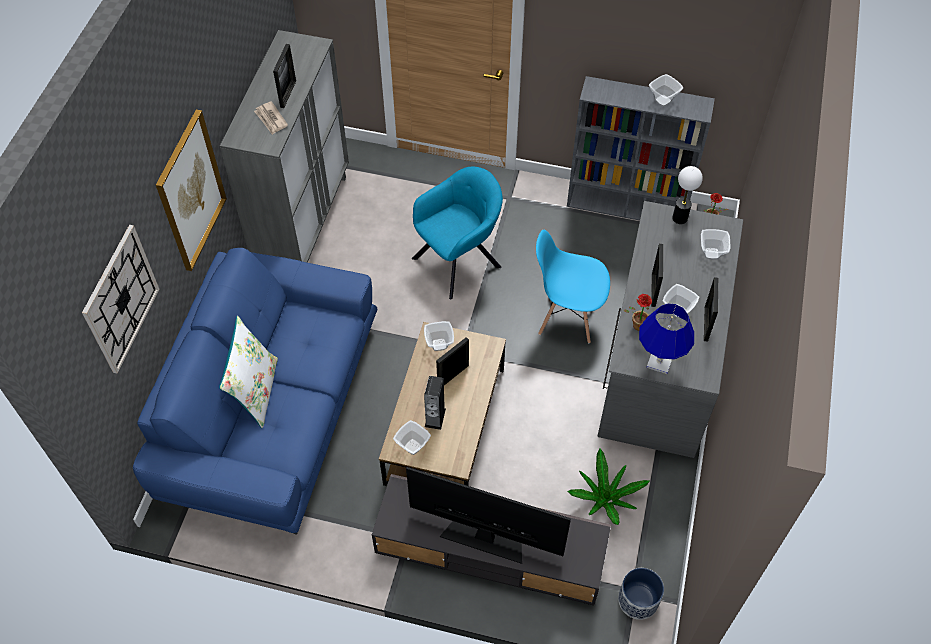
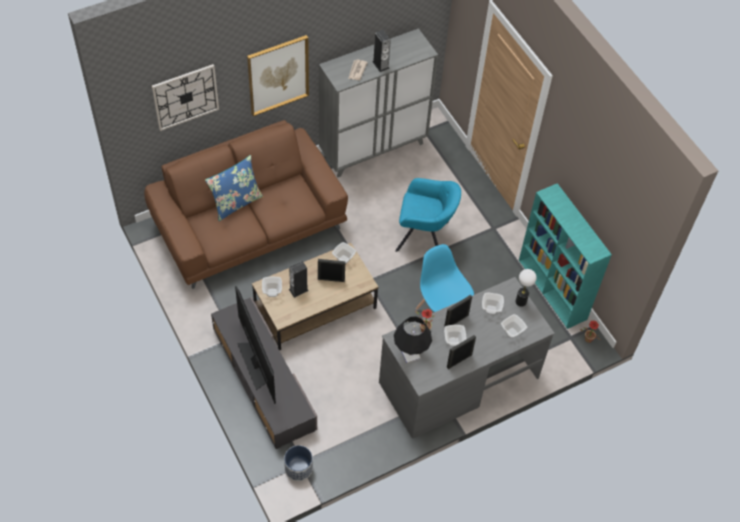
camera: 45 degrees right, 0 degrees up
(255, 391) = (236, 203): white pillow -> blue pillow
(272, 409) = (249, 224): blue sofa -> brown sofa
(288, 94) = (380, 65): picture frame -> speaker
(605, 498) = (344, 412): potted plant -> none
(628, 206) = (553, 290): grey bookcase -> turquoise bookcase
(659, 362) = (410, 355): blue table lamp -> black table lamp
(663, 101) = (580, 231): bowl -> bowl (491, 310)

